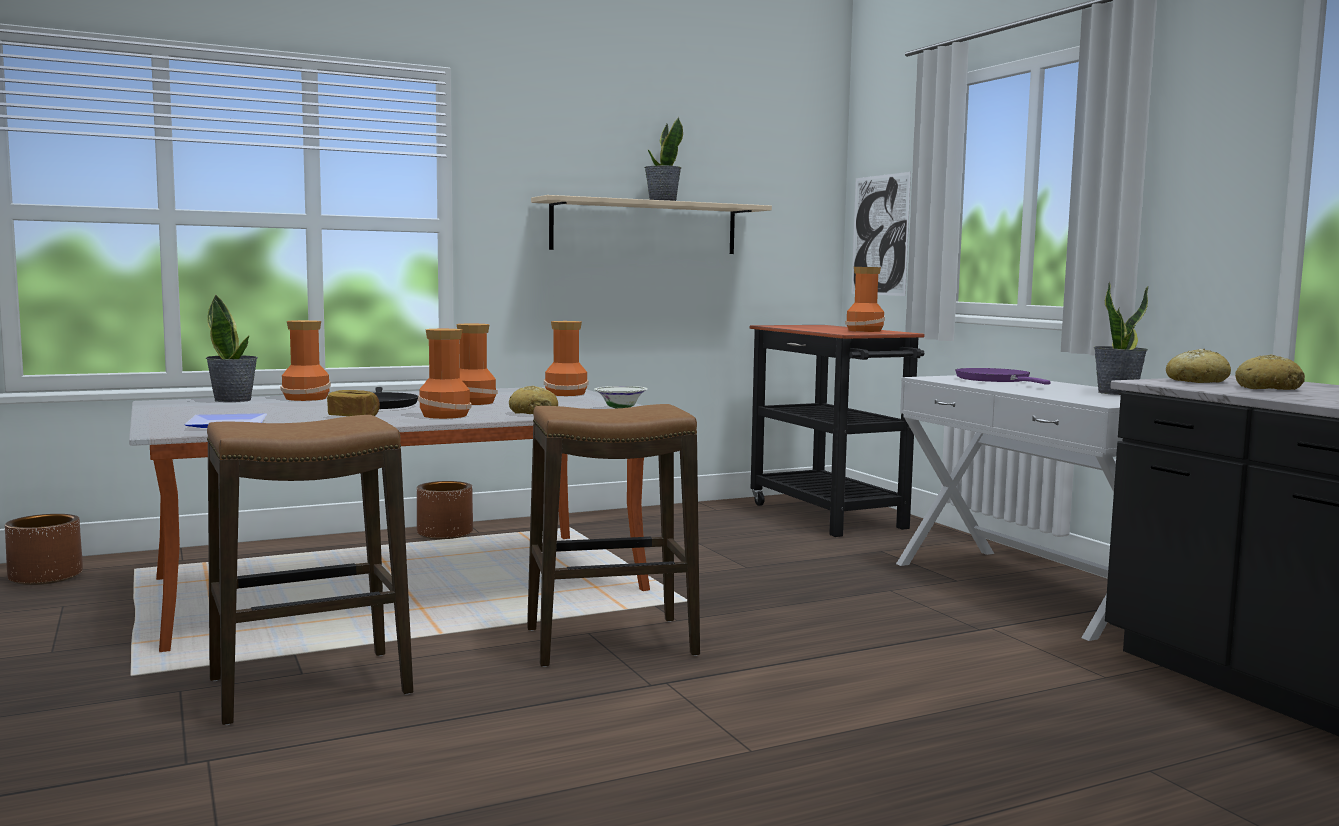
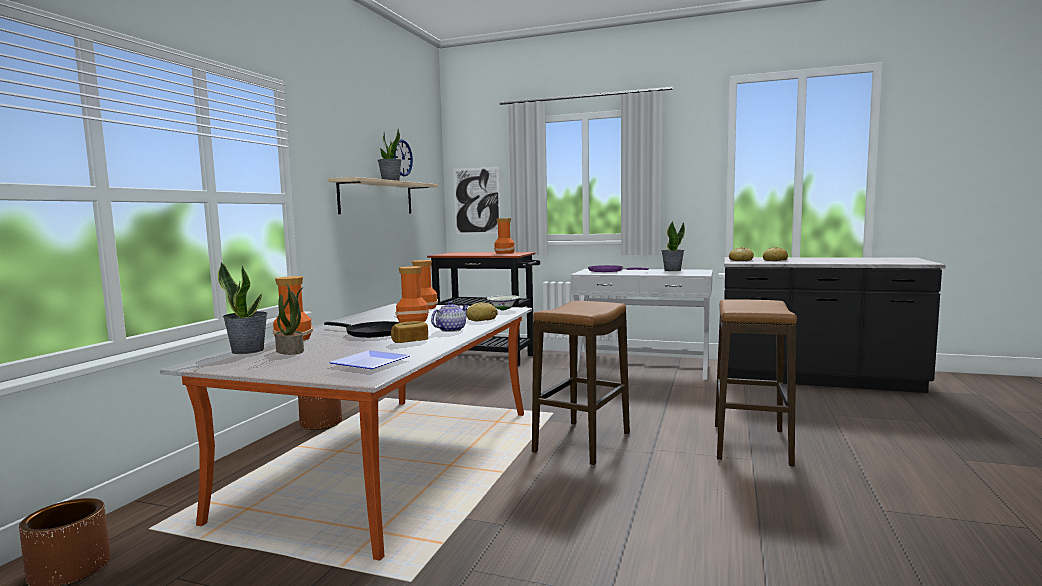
camera: 45 degrees left, 0 degrees up
(249, 406) = (291, 351): none -> potted plant
(309, 687) = (531, 528): stool -> stool (751, 445)
(443, 415) = (450, 330): vase -> teapot
(719, 162) = (402, 157): none -> wall clock

